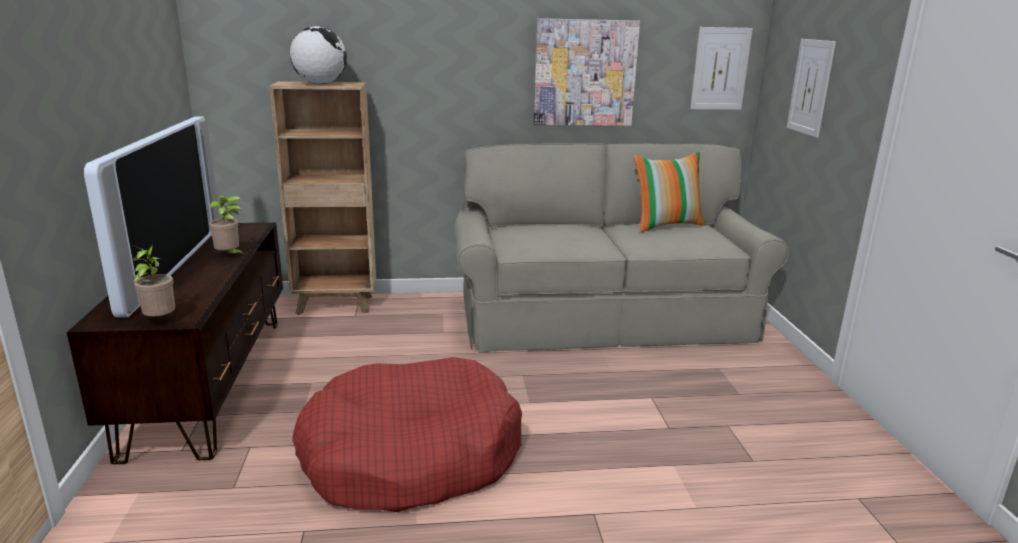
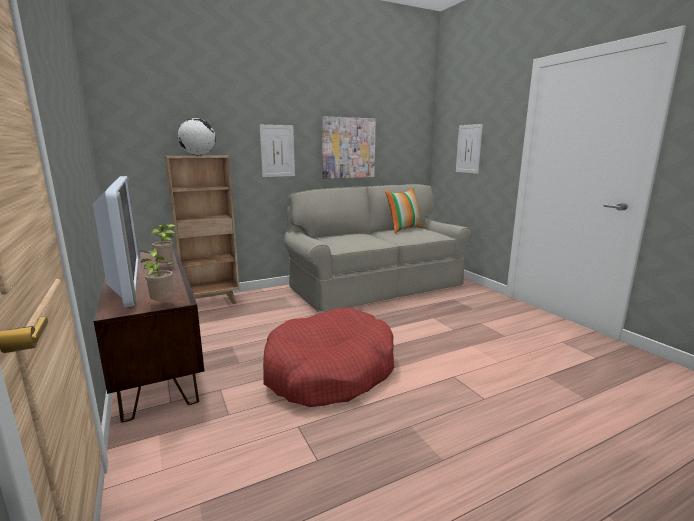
camera: 20 degrees left, 5 degrees down
(720, 69) = (414, 145): picture -> picture (277, 151)

